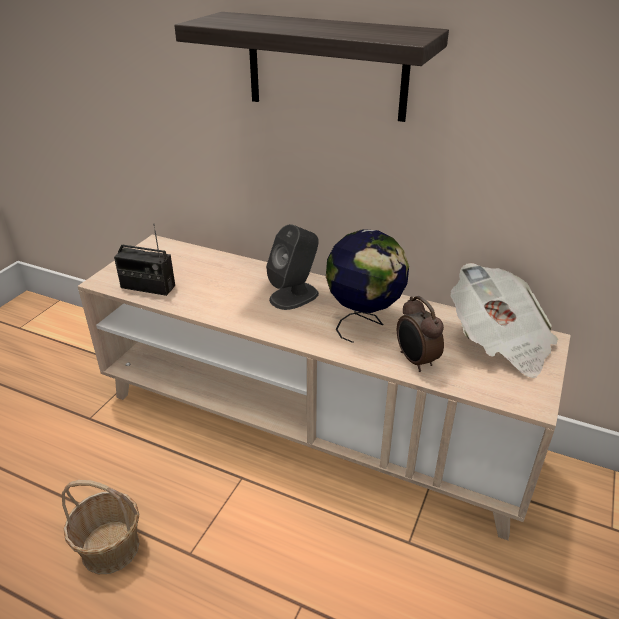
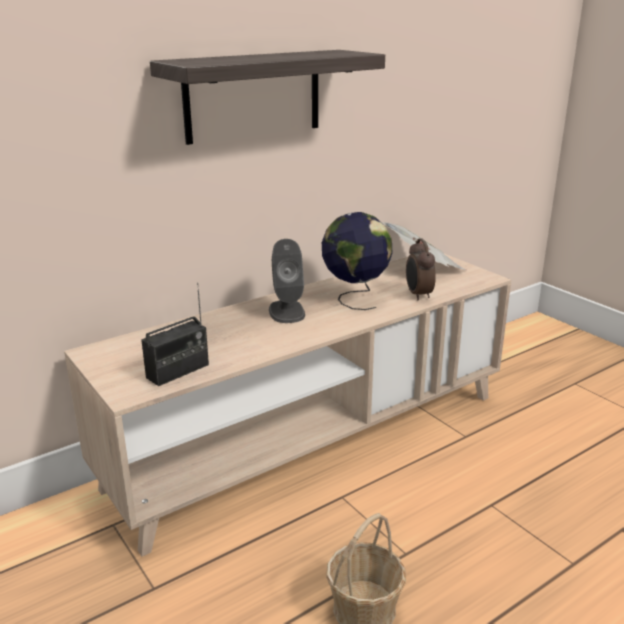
camera: 60 degrees left, 10 degrees down
(415, 361) = (418, 295): alarm clock -> alarm clock turned 75 degrees clockwise

